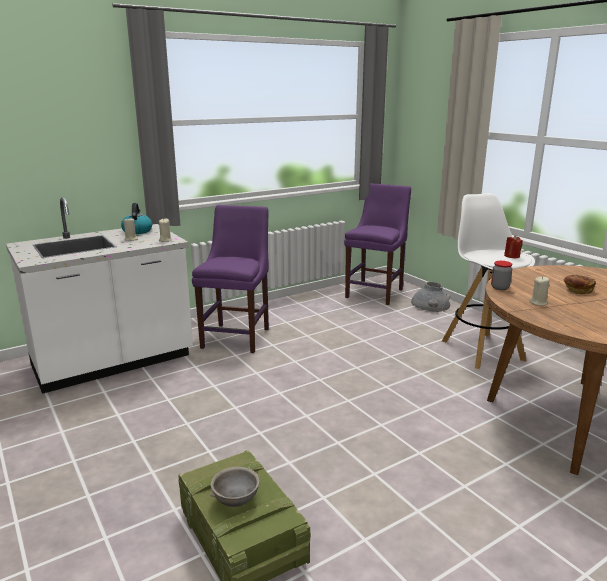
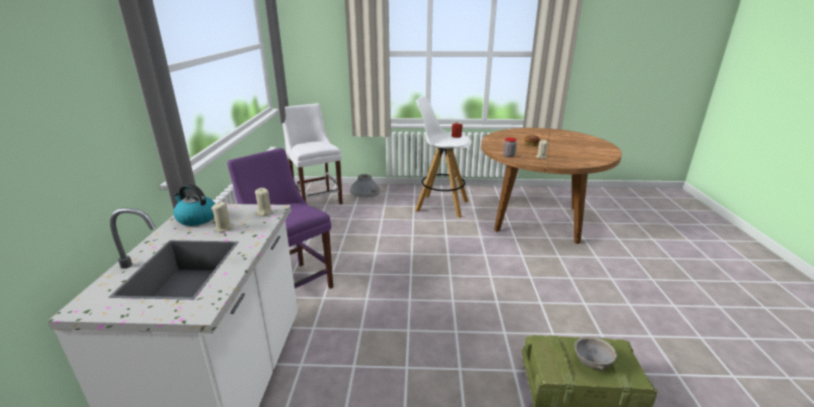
camera: 55 degrees left, 5 degrees up
(376, 292) = (316, 199): purple chair -> white chair

